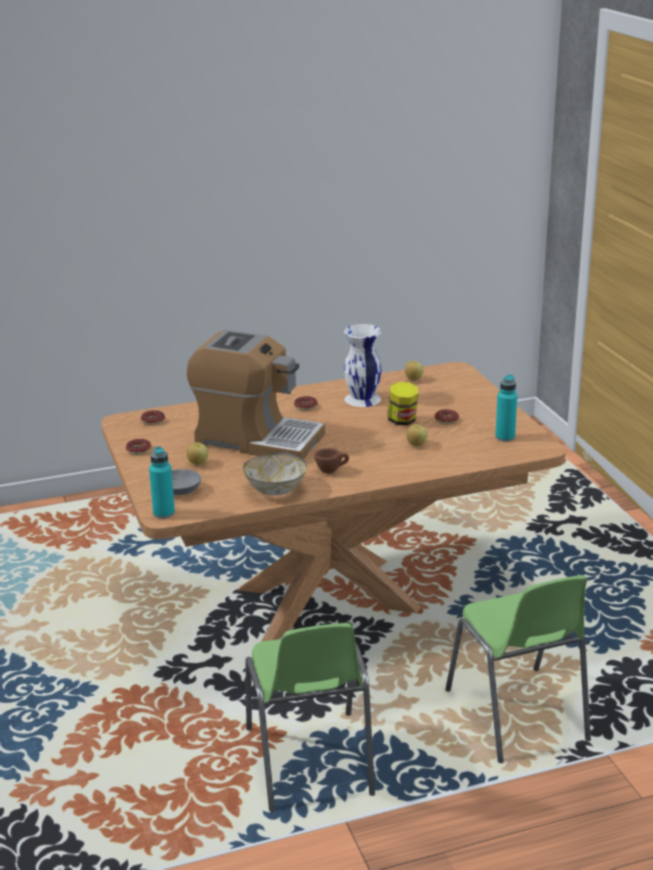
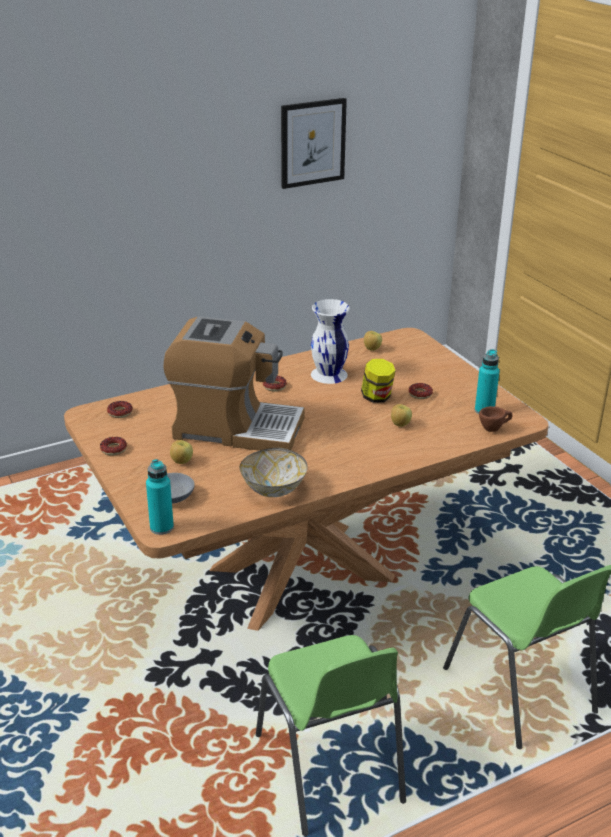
camera: 10 degrees left, 5 degrees up
(331, 471) = (324, 462): brown cup -> brown cup (494, 429)
(381, 178) = (312, 143): none -> picture

